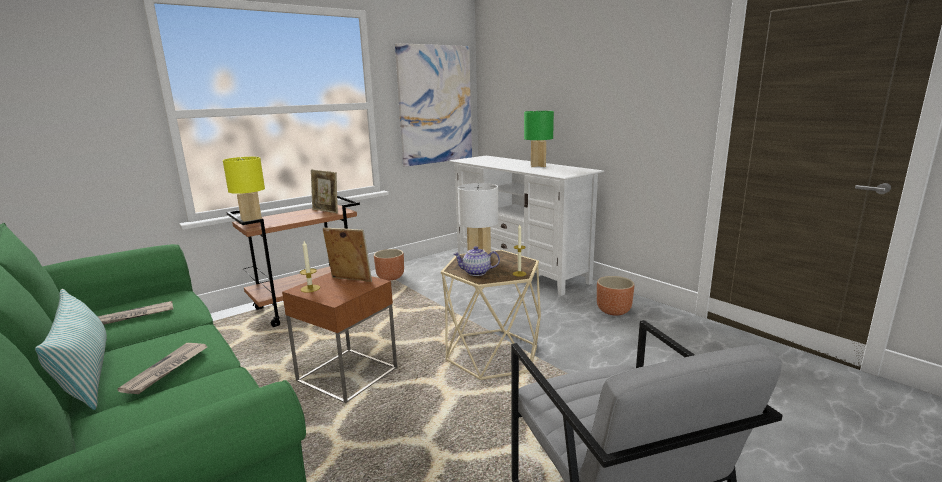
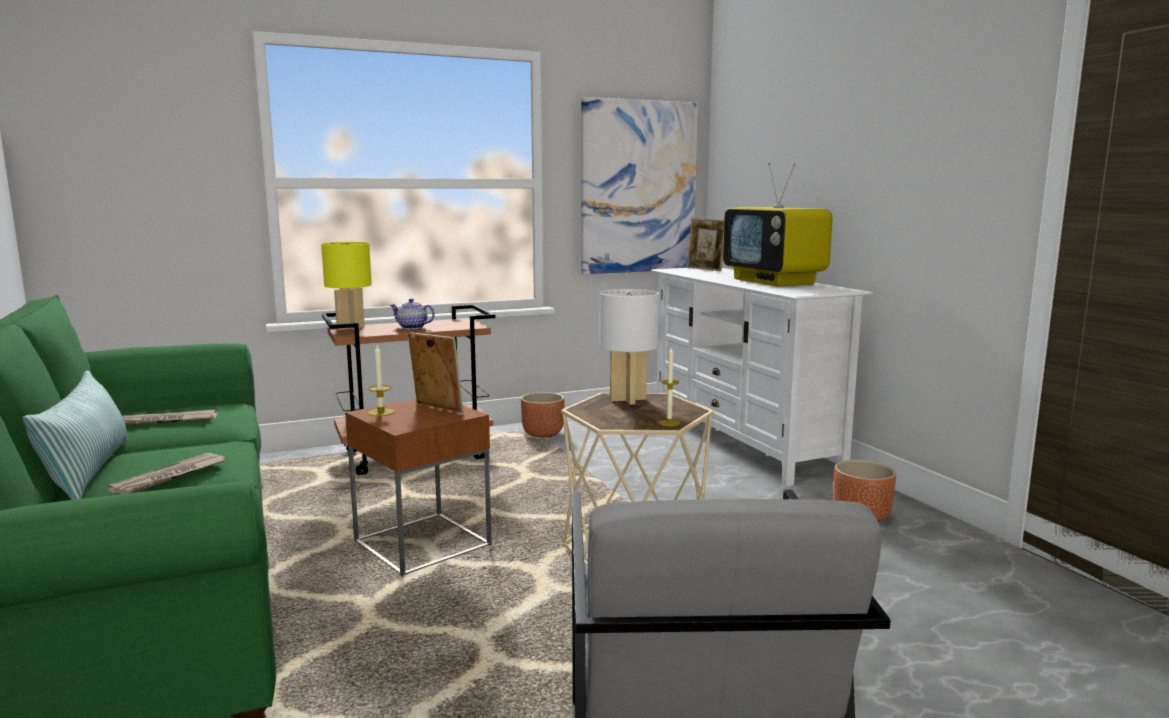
camera: 15 degrees right, 5 degrees down
(326, 211) = (451, 324): picture frame -> picture frame (705, 269)
(476, 273) = (608, 416): teapot -> teapot (412, 327)
(538, 166) = (774, 281): green table lamp -> television

